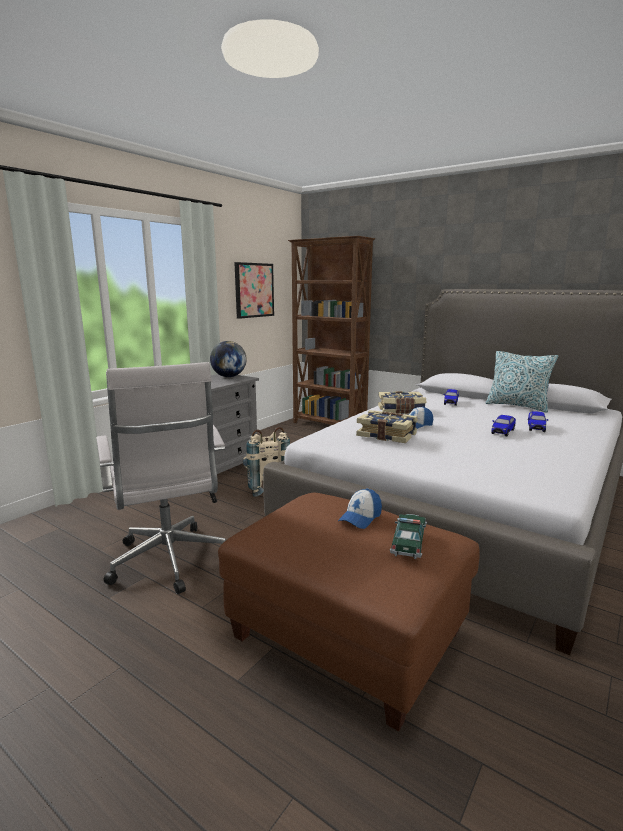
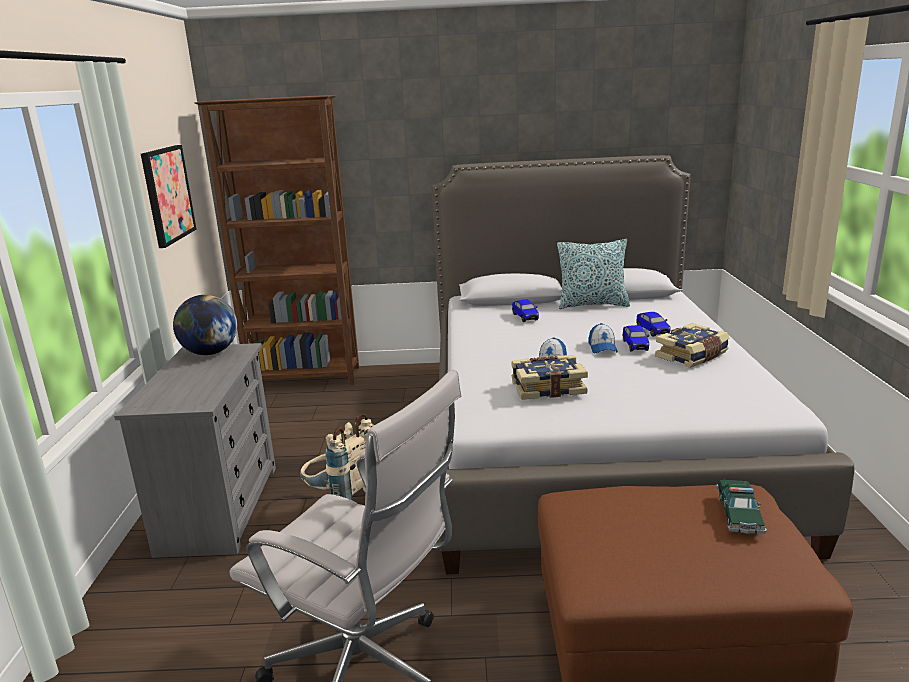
camera: 35 degrees left, 5 degrees up
(360, 518) = (659, 506): cap -> cap (602, 347)
(401, 411) = (497, 345): book -> book (692, 356)
(408, 542) = (739, 514): toy car -> toy car turned 150 degrees counterclockwise

